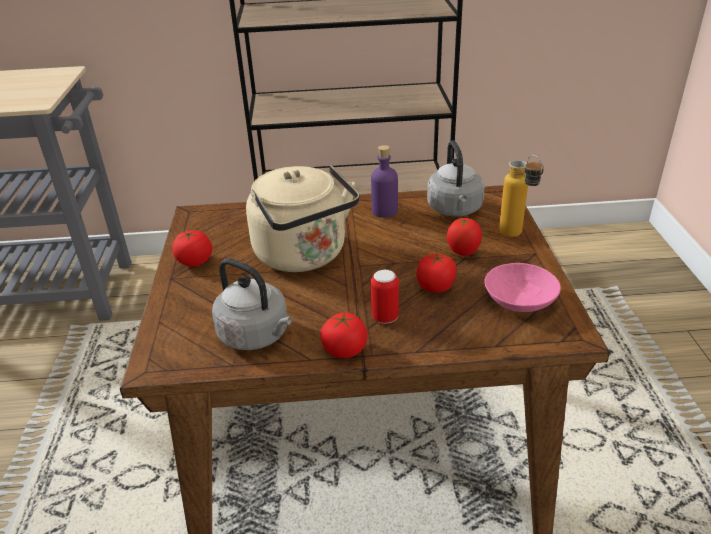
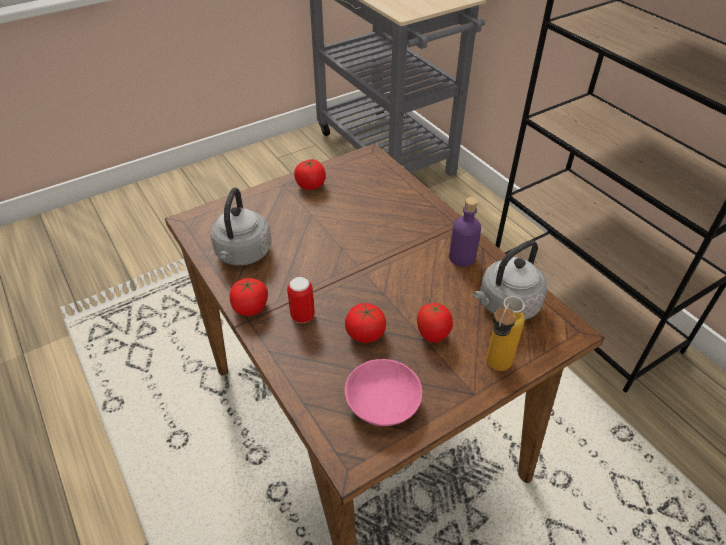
camera: 60 degrees right, 10 degrees up
(304, 256) = (355, 237): beige kettle -> none

